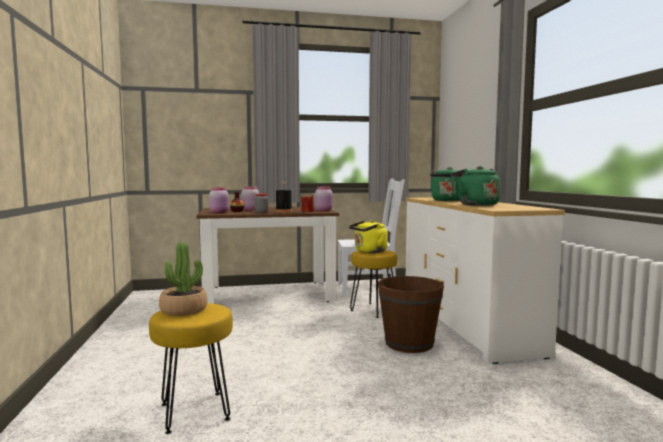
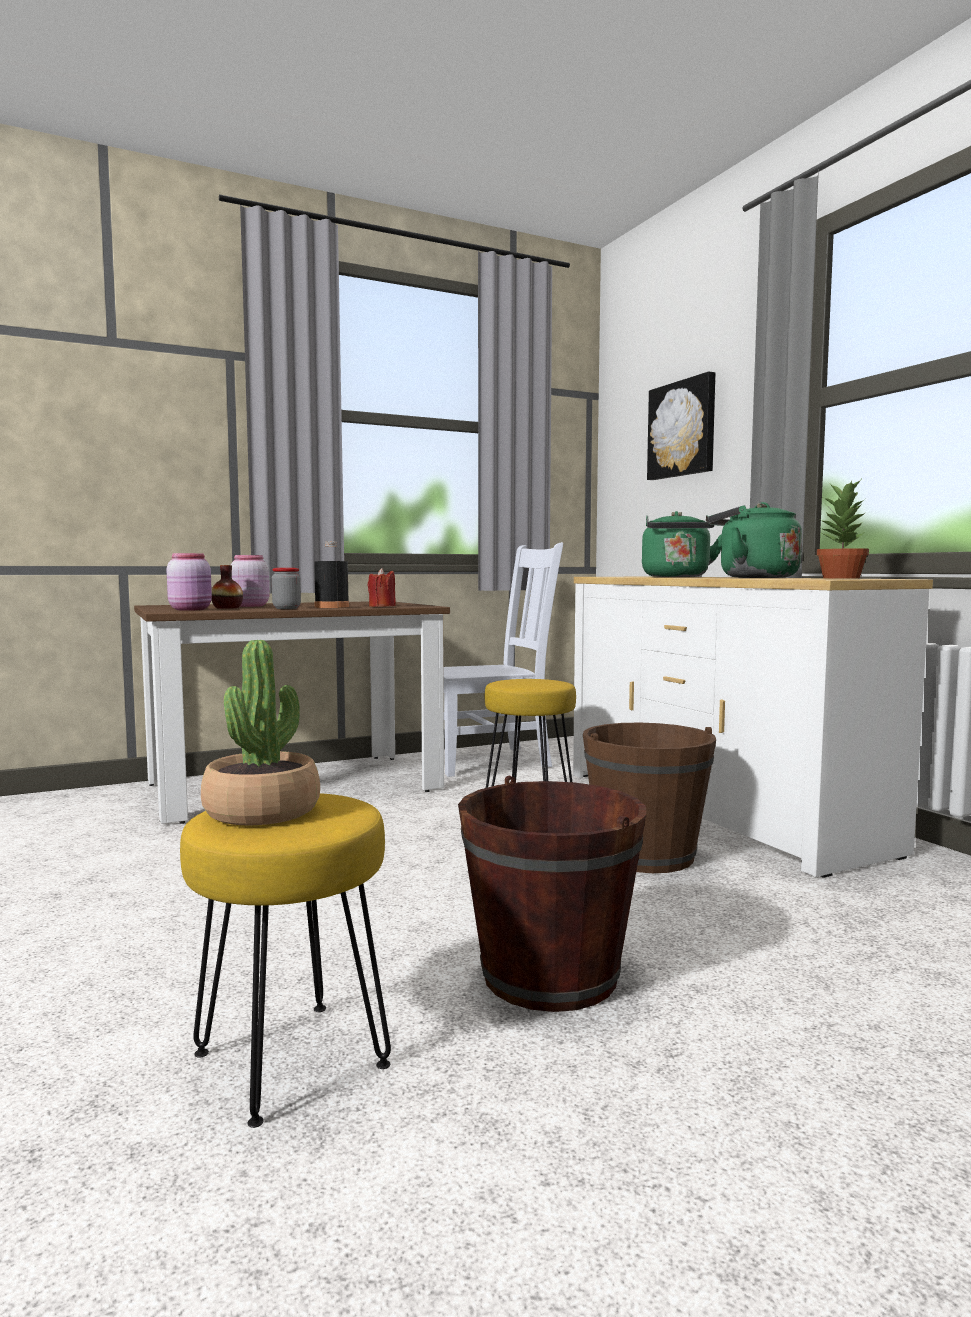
camera: 15 degrees left, 0 degrees up
(320, 393) = (550, 976): none -> brown bucket
(324, 210) = (411, 605): pink jar -> none
(369, 251) = (521, 682): yellow kettle -> none
(473, 118) = (683, 429): none -> picture
(516, 207) = (842, 578): none -> potted plant

